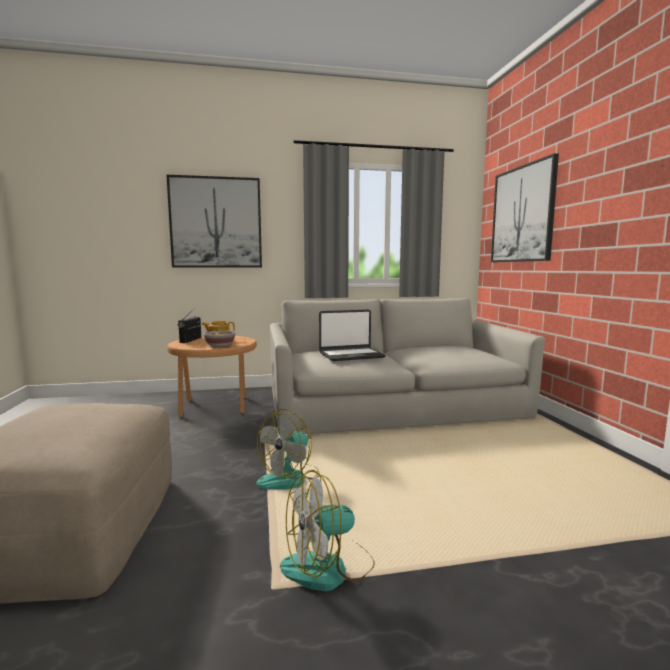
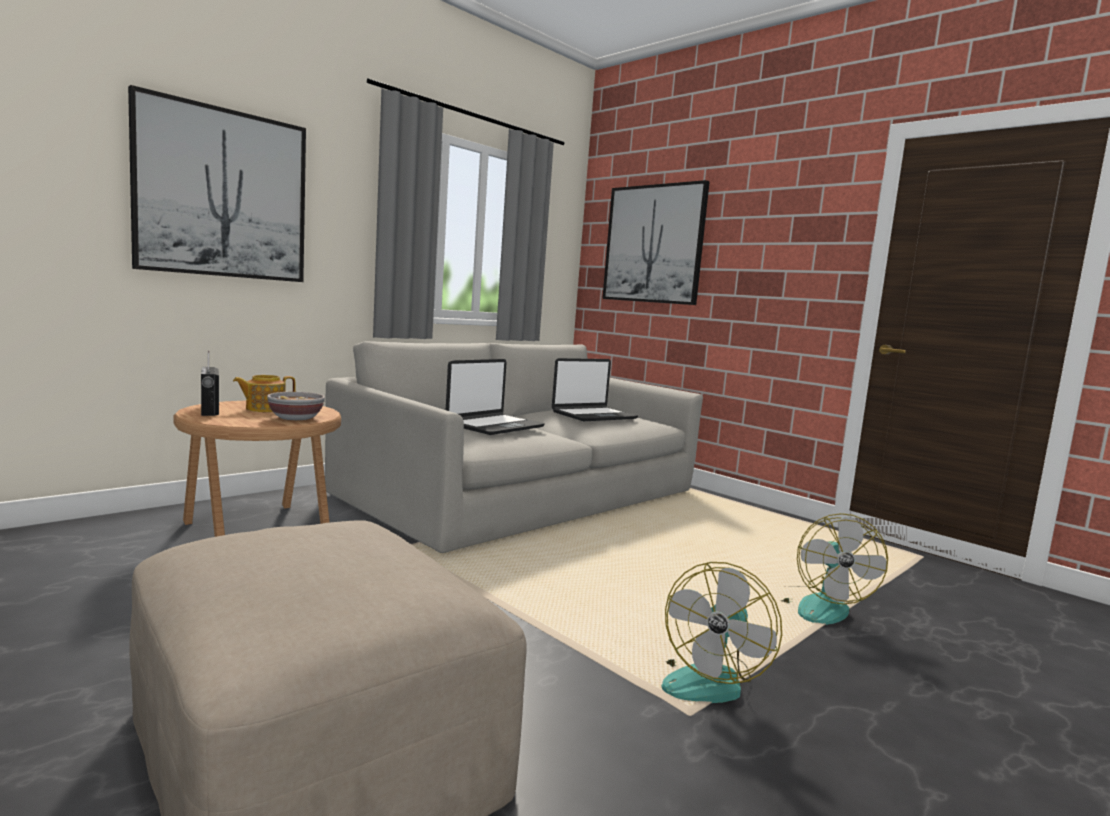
camera: 35 degrees left, 0 degrees up
(290, 478) = (531, 602): fan -> fan (816, 605)
(448, 351) = (593, 415): none -> laptop

